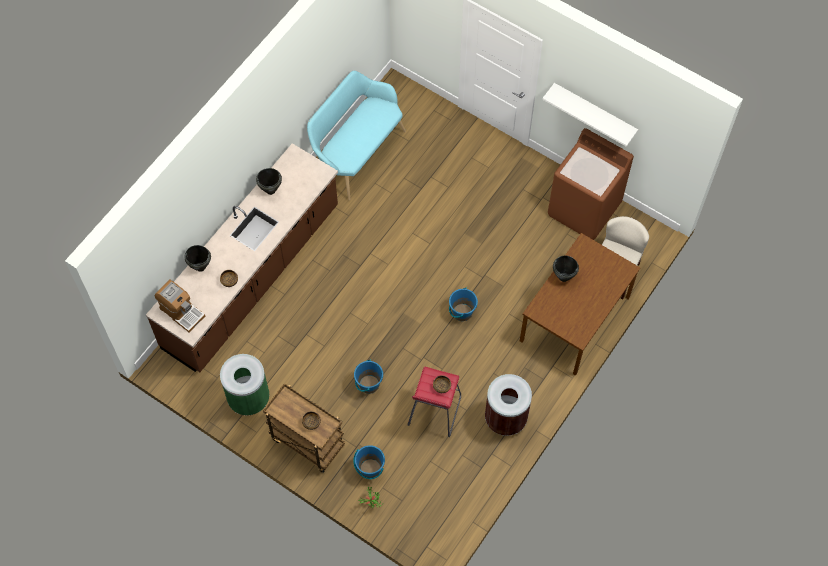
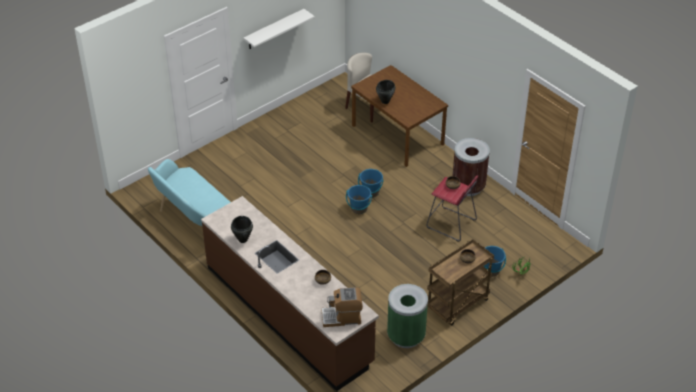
camera: 75 degrees left, 20 degrees down
(181, 312) = (342, 317): coffee machine -> coffee machine turned 150 degrees counterclockwise
(200, 266) = (301, 297): black cooking pot -> none
(369, 384) = (416, 257): blue bucket -> blue bucket (359, 209)
(584, 209) = (307, 111): brown washing machine -> none

